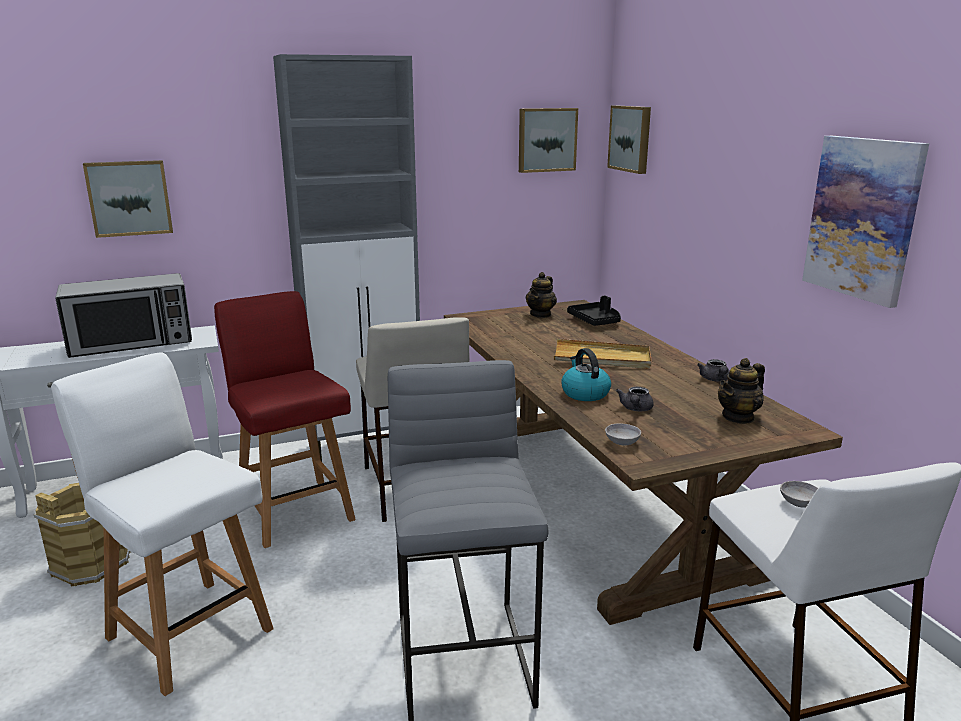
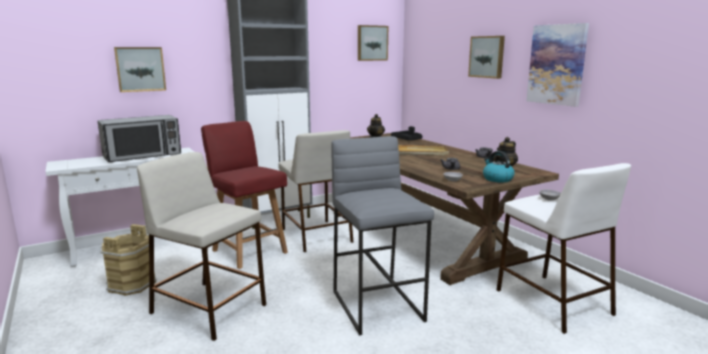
camera: 10 degrees left, 5 degrees down
(188, 631) = (210, 309): white chair -> beige stool
(584, 393) = (420, 165): kettle -> kettle (497, 179)
(631, 138) = (418, 41): picture -> picture (487, 57)

